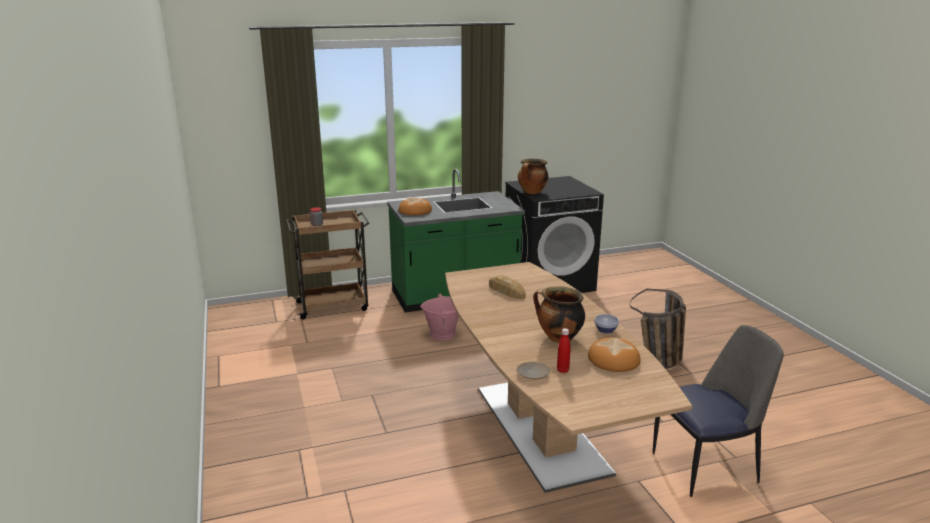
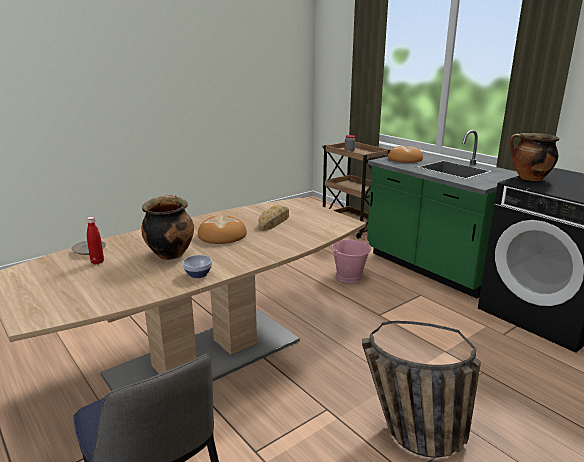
camera: 70 degrees right, 0 degrees up
(614, 360) = (123, 284): bread -> bread (222, 235)

